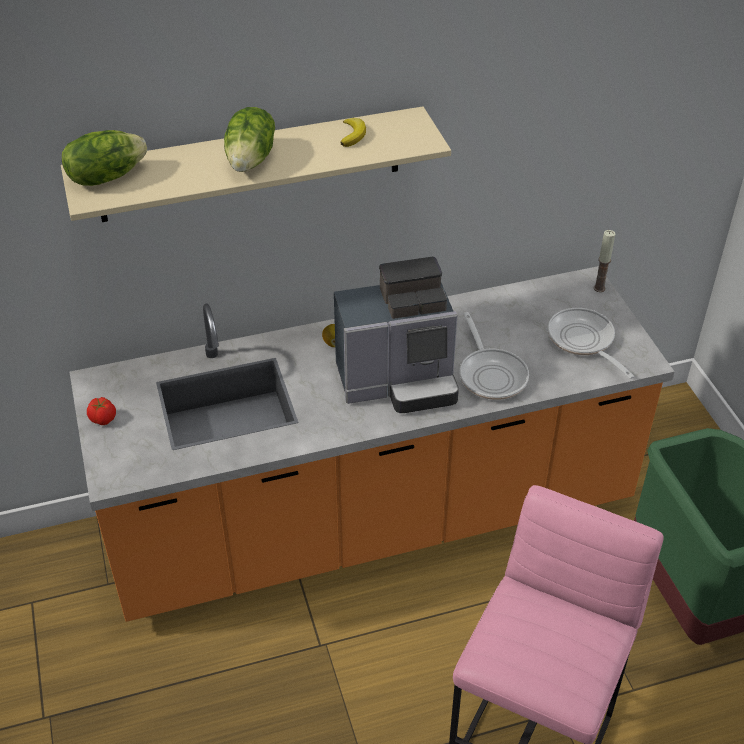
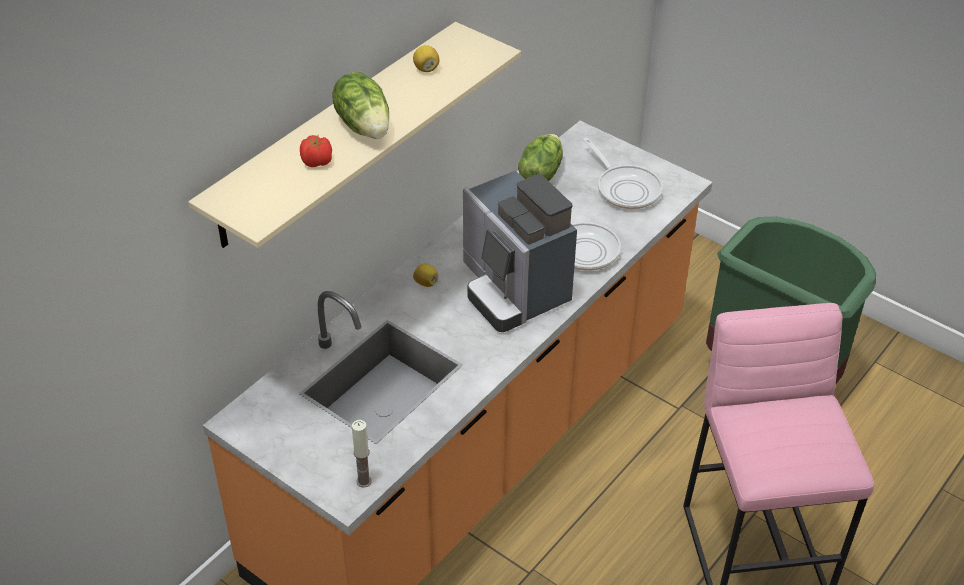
camera: 35 degrees left, 0 degrees up
(103, 419) = (283, 450): tomato -> tomato (317, 162)
(106, 177) = (248, 194): lettuce -> lettuce (540, 173)
(353, 135) = (426, 69): banana -> lemon
(399, 381) = (513, 289): coffee machine -> coffee machine turned 105 degrees clockwise
(583, 341) = (625, 188): frying pan -> frying pan turned 150 degrees counterclockwise
(599, 288) = (597, 139): candle -> candle (364, 481)

